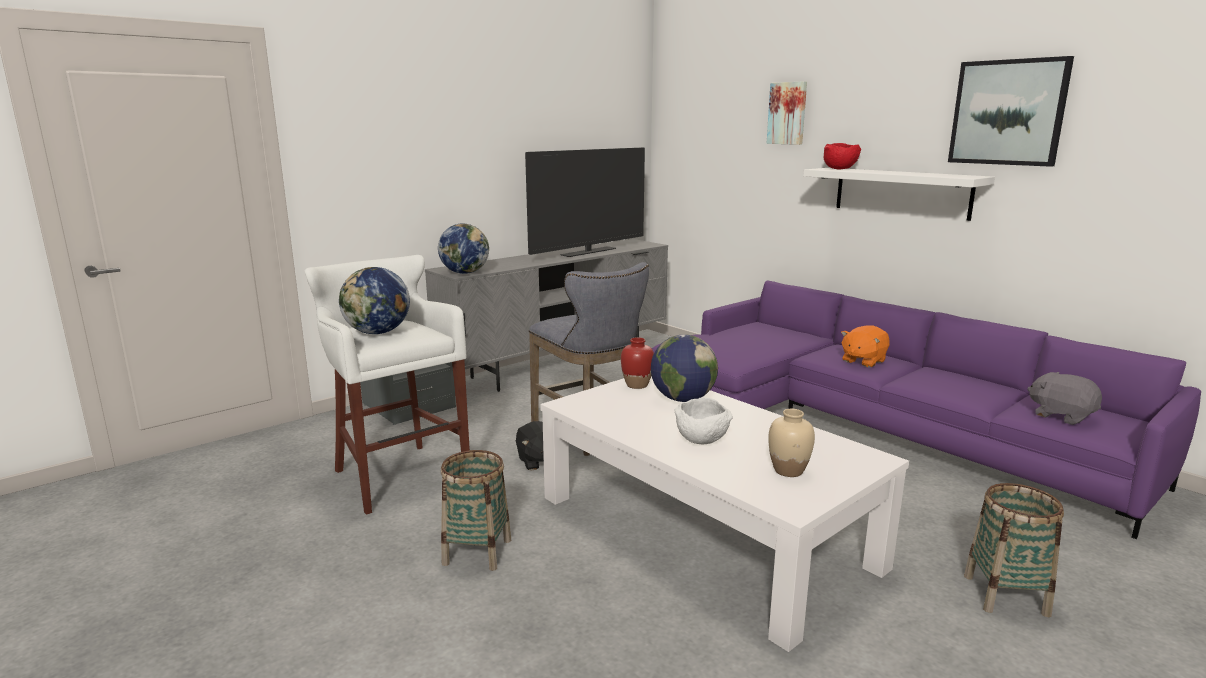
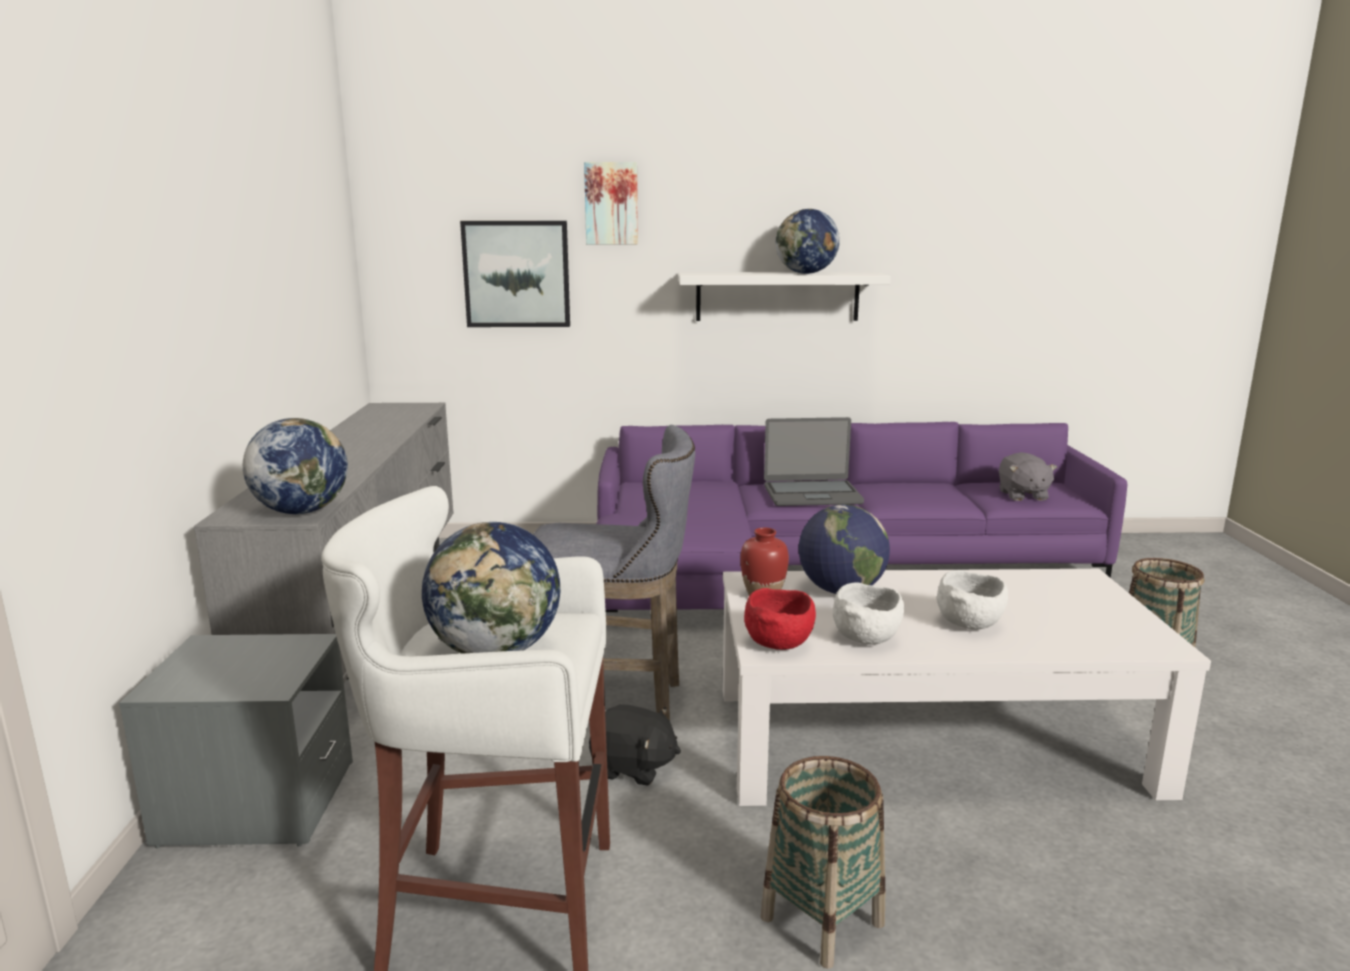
camera: 50 degrees left, 0 degrees up
(588, 252) = (377, 434): television -> none
(626, 420) = (866, 638): none -> white bowl
(788, 471) = (1082, 617): beige vase -> none
(840, 169) = (711, 273): red bowl -> red bowl (778, 644)
(863, 361) = (812, 494): orange plush toy -> laptop
(911, 173) = (806, 273): none -> globe
(1008, 112) = (885, 204): picture -> picture (517, 274)
(1061, 415) = (1022, 495): grey plush toy -> grey plush toy turned 90 degrees counterclockwise

